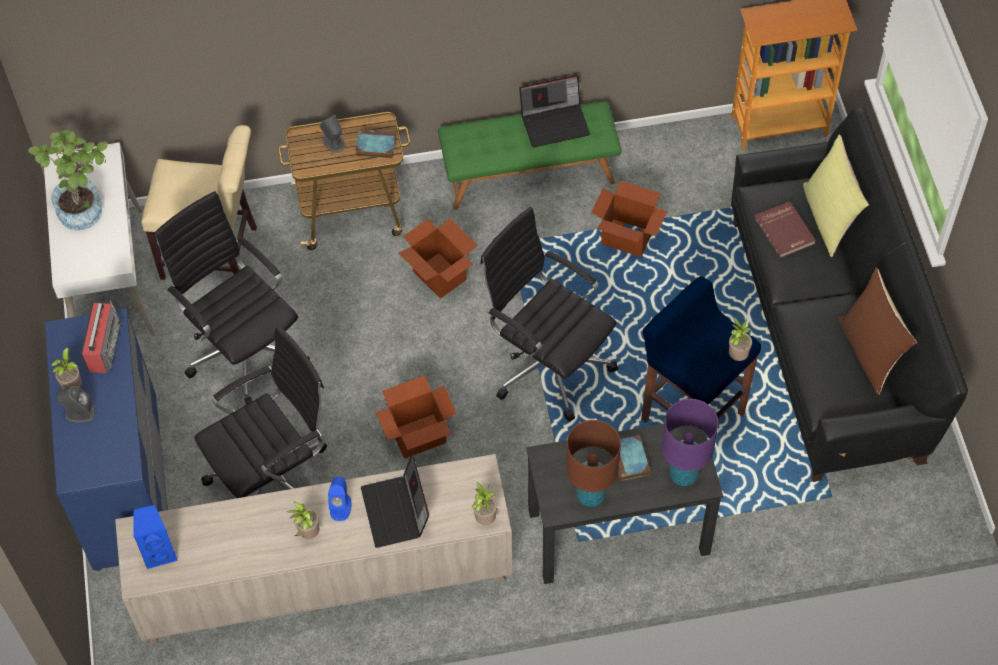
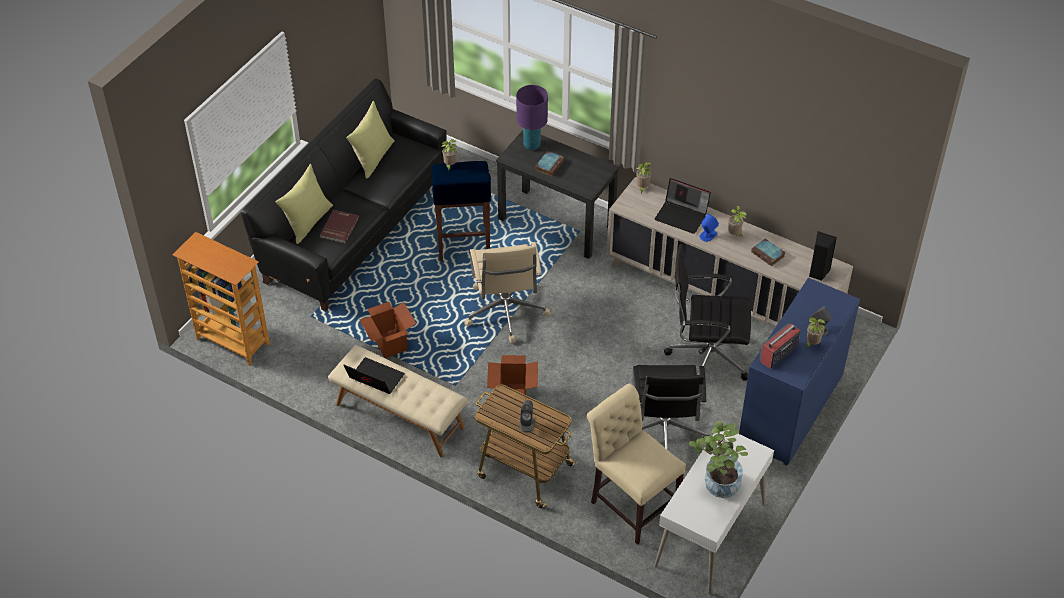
camera: 140 degrees left, 10 degrees down
(160, 552) = (818, 272): blue speaker -> black speaker
(375, 146) = (506, 403): book -> book (768, 254)
(397, 512) = (682, 216): laptop -> laptop turned 90 degrees clockwise
(418, 436) = (610, 325): cardboard box -> none
(529, 174) = (399, 416): green bench -> beige bench
(548, 364) = (505, 313): black office chair -> beige office chair
(591, 495) = (583, 164): brown table lamp -> none
(870, 352) = (373, 157): brown pillow -> yellow pillow

